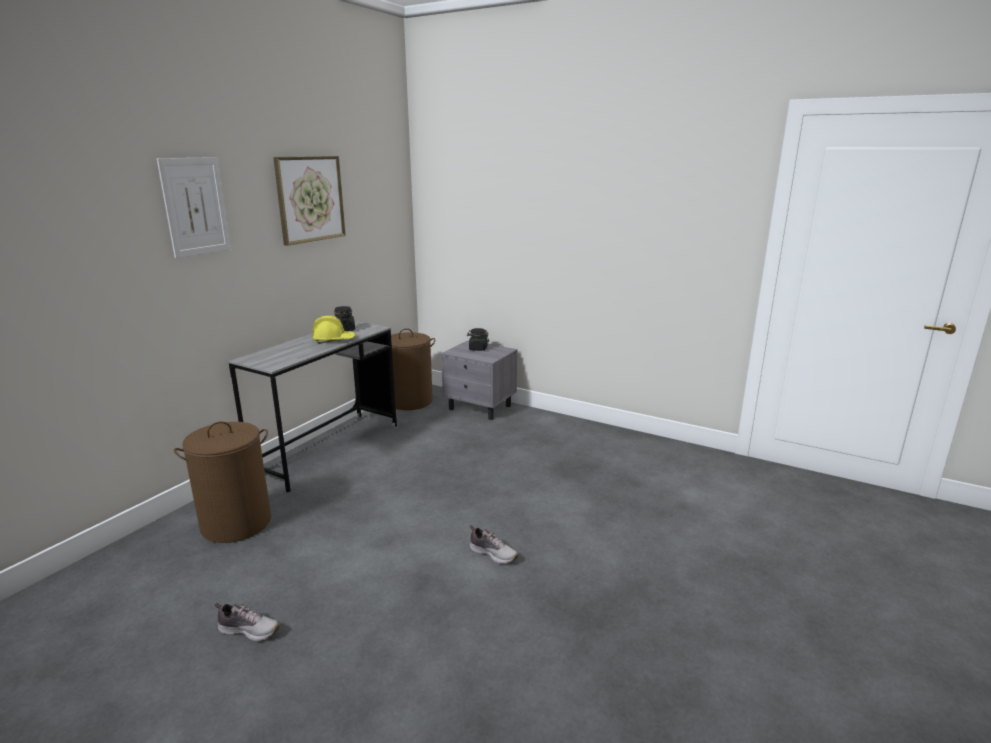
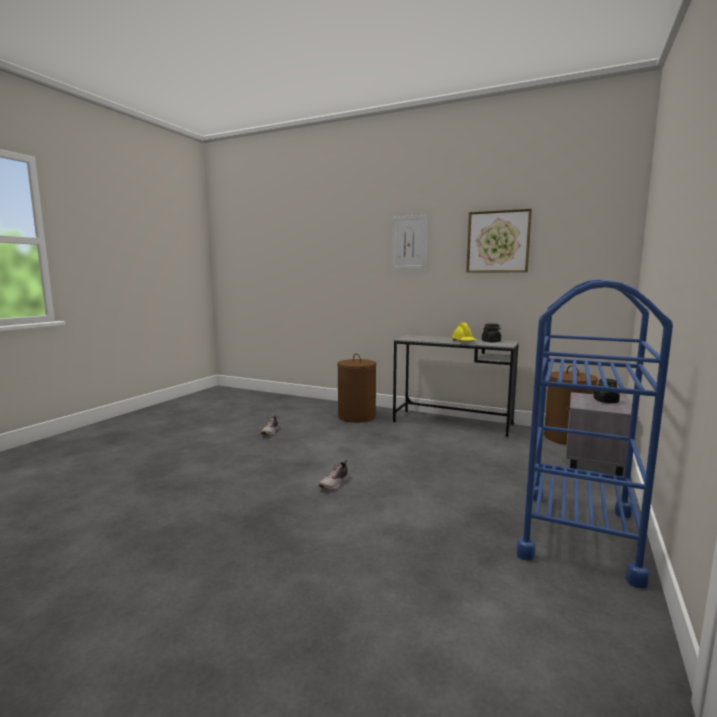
camera: 85 degrees right, 10 degrees down
(592, 441) = (578, 533): none -> blue cart

